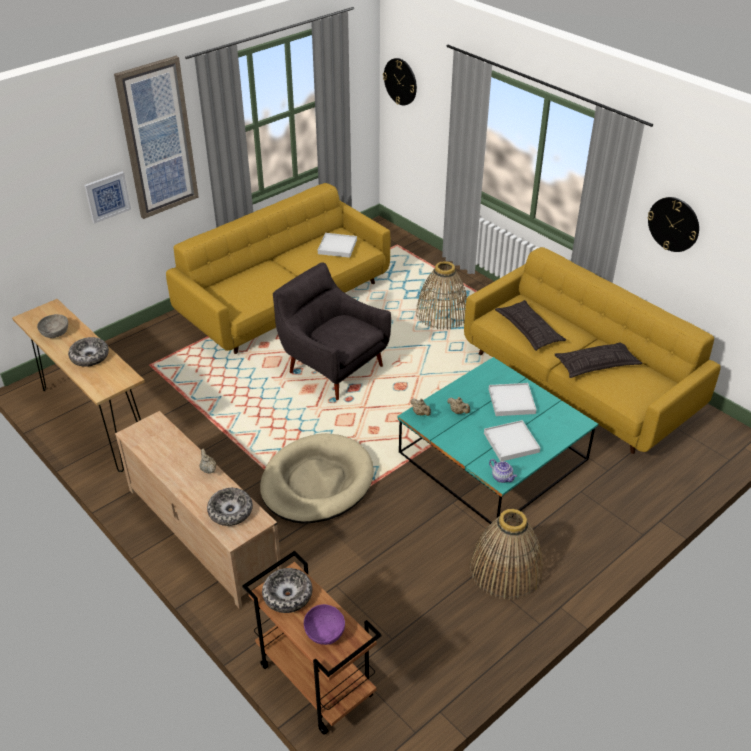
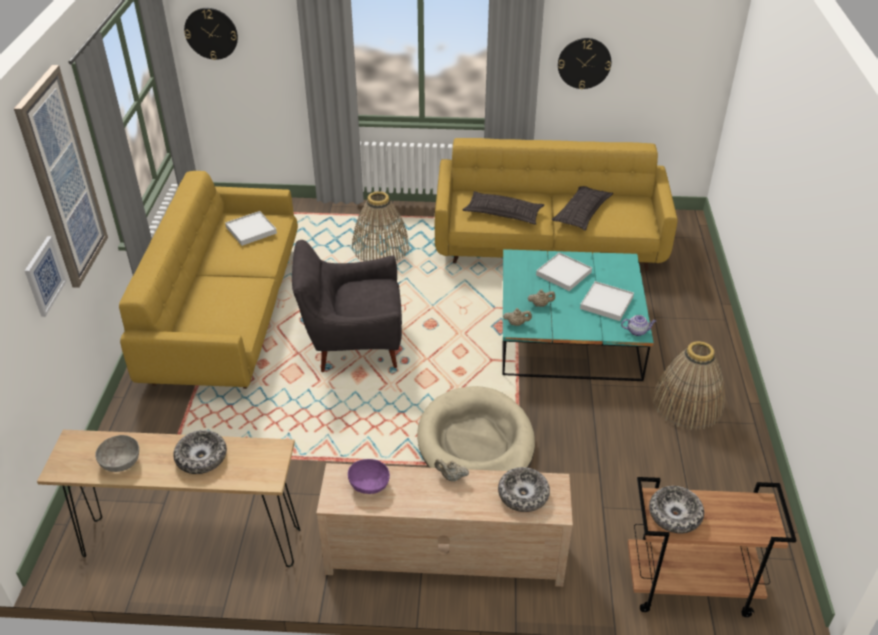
camera: 45 degrees left, 0 degrees up
(324, 632) = (738, 517): purple bowl -> purple bowl (369, 484)

